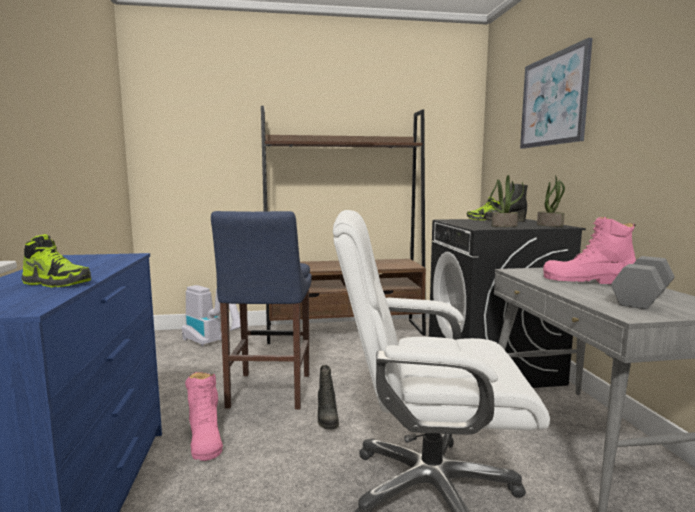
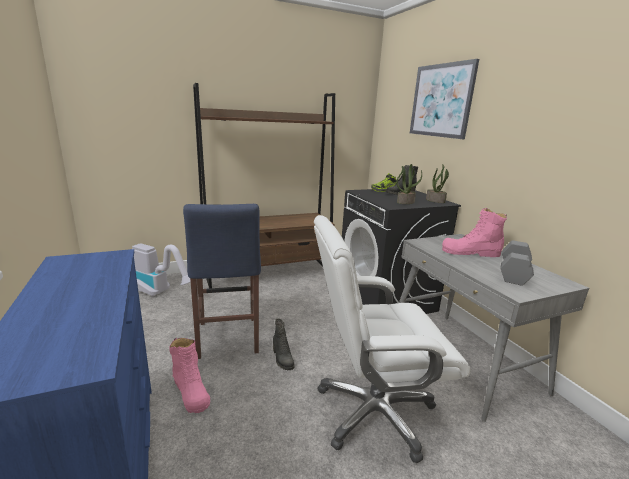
camera: 15 degrees left, 10 degrees up
(57, 283) = (84, 314): shoe -> none

